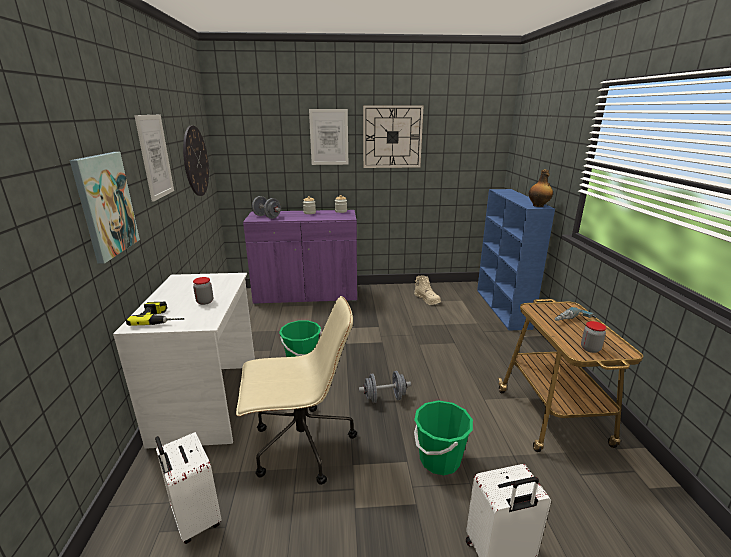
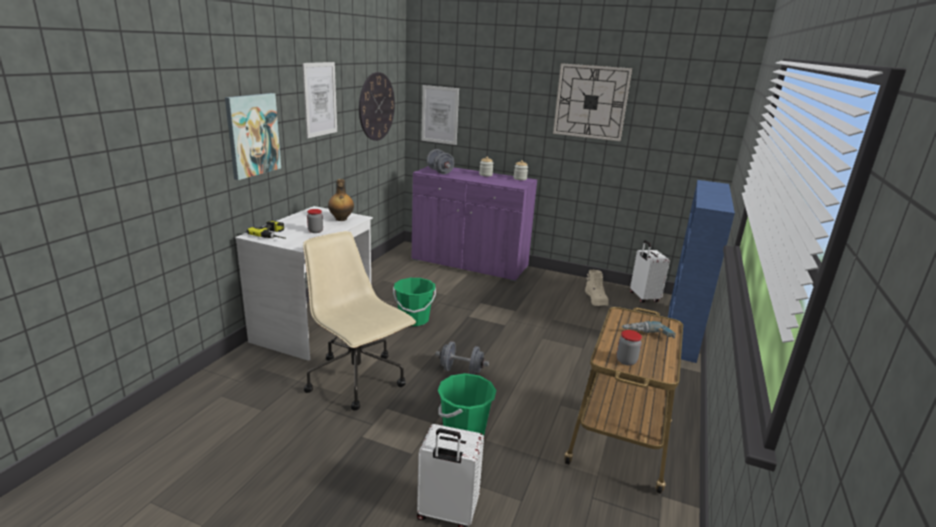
camera: 25 degrees right, 0 degrees up
(194, 519) = (247, 397): white suitcase -> white suitcase (643, 297)
(301, 445) = (357, 380): beige office chair -> beige office chair turned 150 degrees counterclockwise
(329, 137) = (520, 95): picture -> picture (440, 115)
(538, 206) = (718, 206): bottle -> bottle (341, 219)

